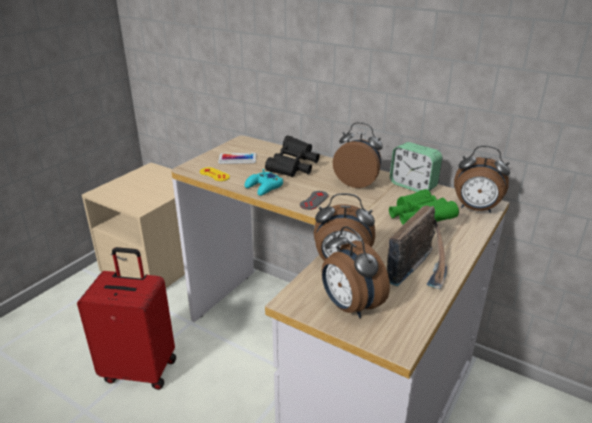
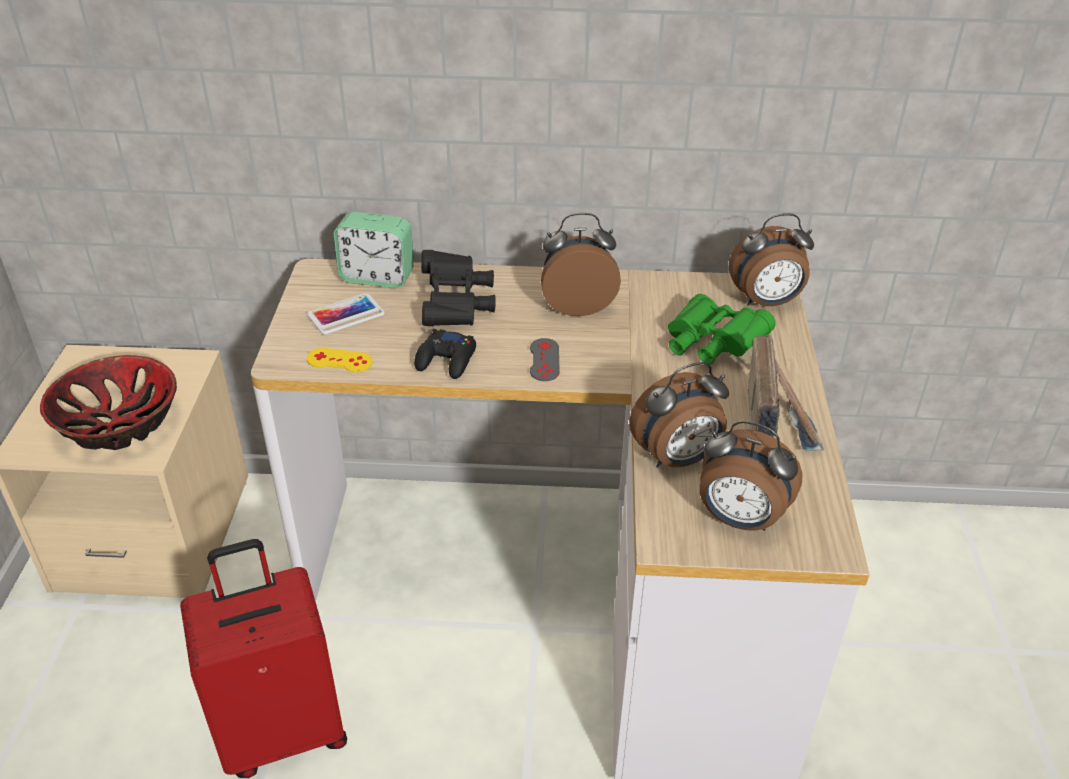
camera: 30 degrees left, 10 degrees up
(141, 195) = (119, 423): none -> bowl
(264, 187) = (447, 360): turquoise game controller -> black game controller
(413, 186) = (657, 285): alarm clock -> alarm clock (377, 277)

